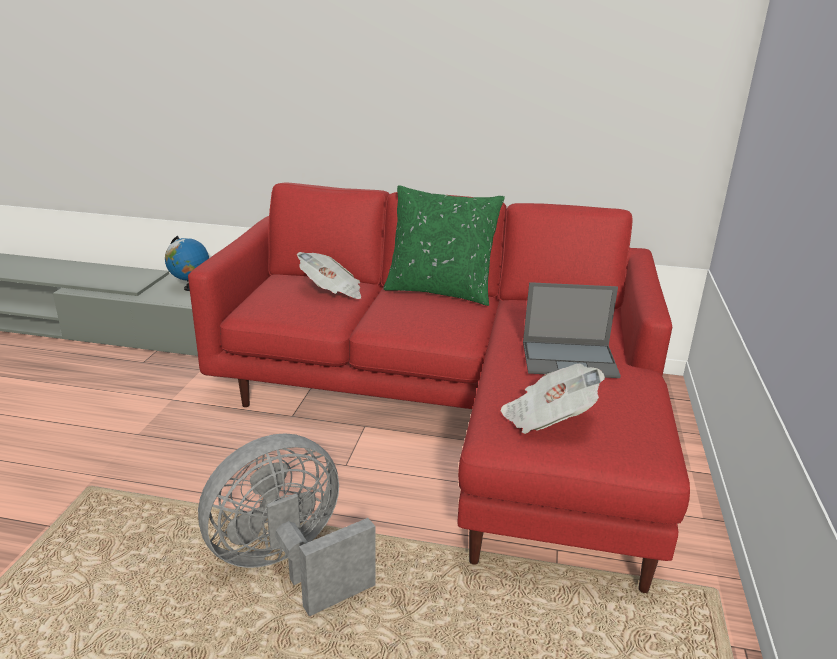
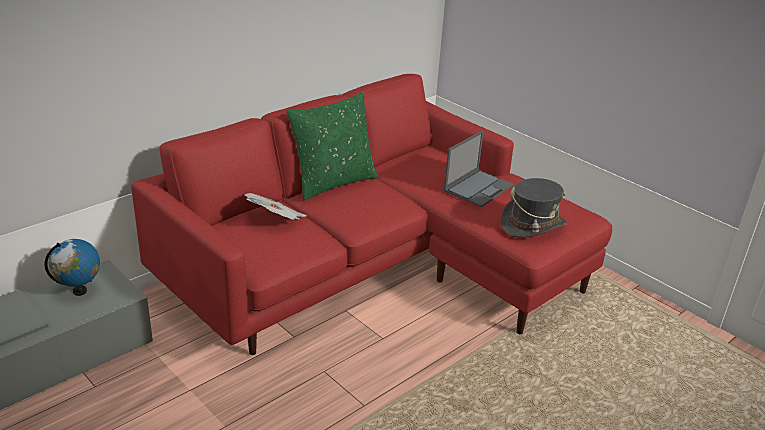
camera: 55 degrees left, 5 degrees up
(288, 565) = (462, 404): grey fan -> none
(547, 418) = (532, 225): newspaper -> grey hat

